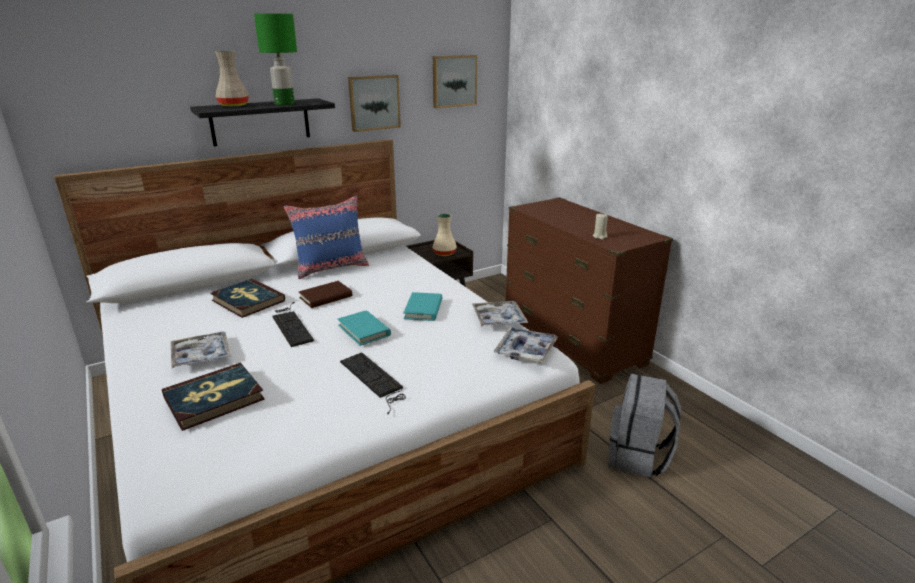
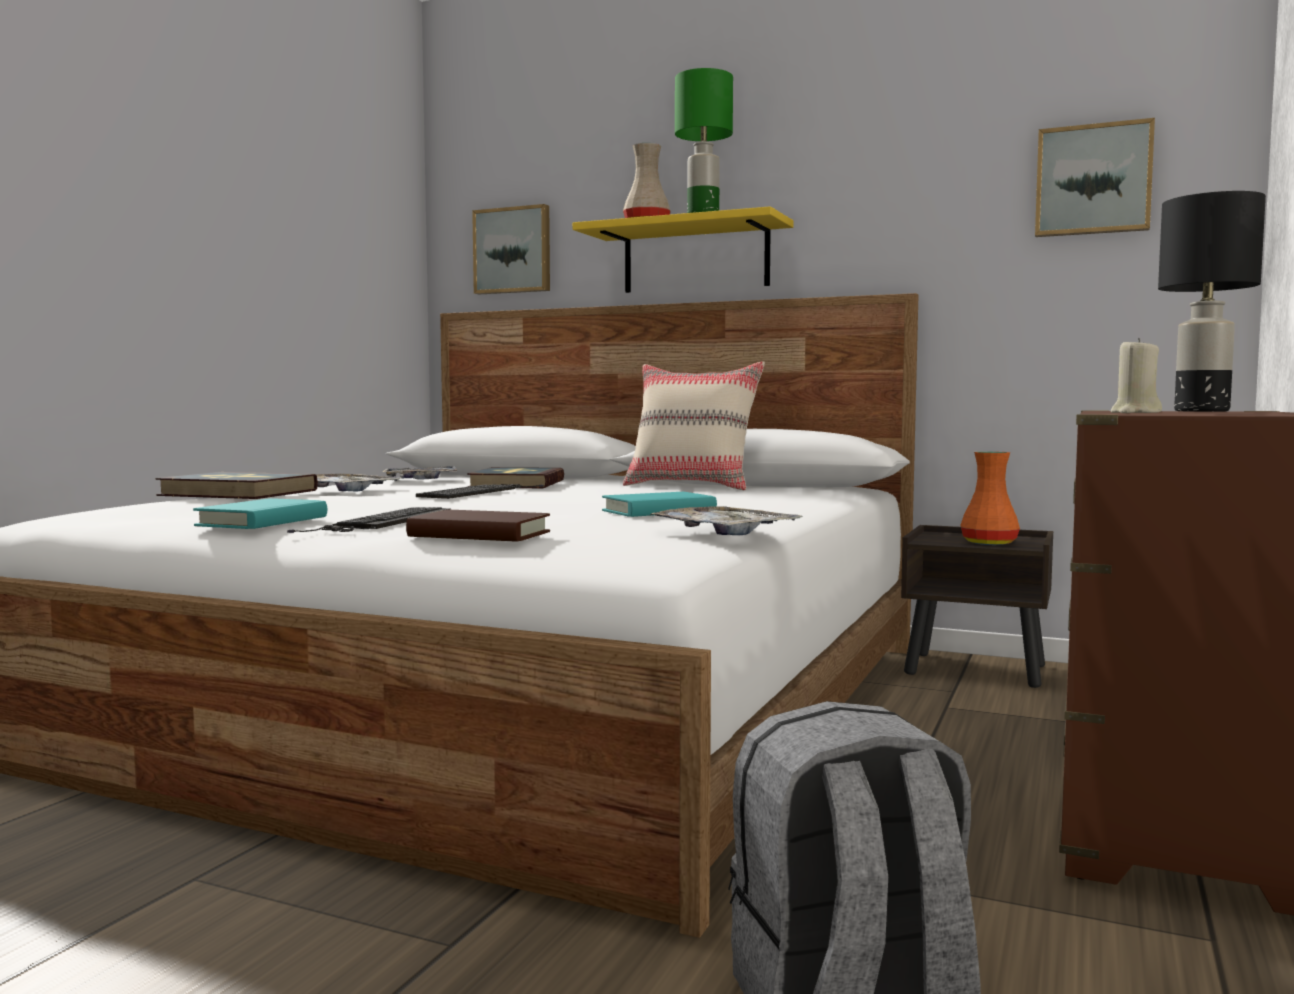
camera: 55 degrees right, 20 degrees down
(260, 122) = (696, 258): black shelf -> yellow shelf
(326, 297) = (594, 493): brown book -> brown book (479, 534)
(331, 268) = (692, 486): blue pillow -> beige pillow
(364, 330) = (524, 505): turquoise book -> turquoise book (263, 521)
(373, 102) = (897, 227): picture -> picture (513, 251)
(444, 253) = (988, 543): beige vase -> orange vase
(525, 350) = (634, 549): tray -> tray (421, 480)
(565, 211) = (1200, 411): none -> black table lamp

